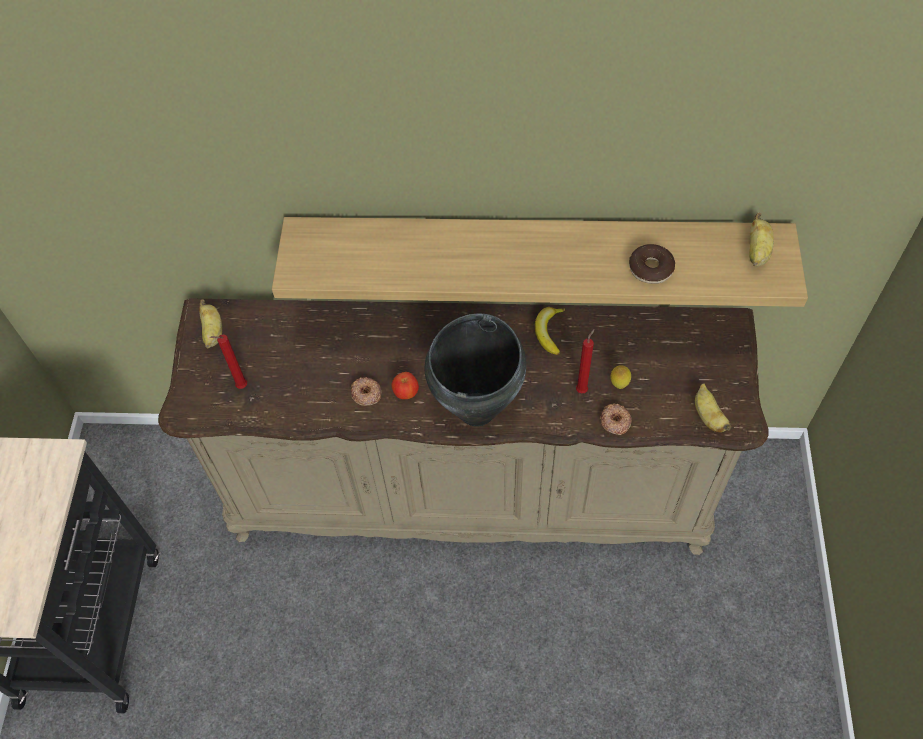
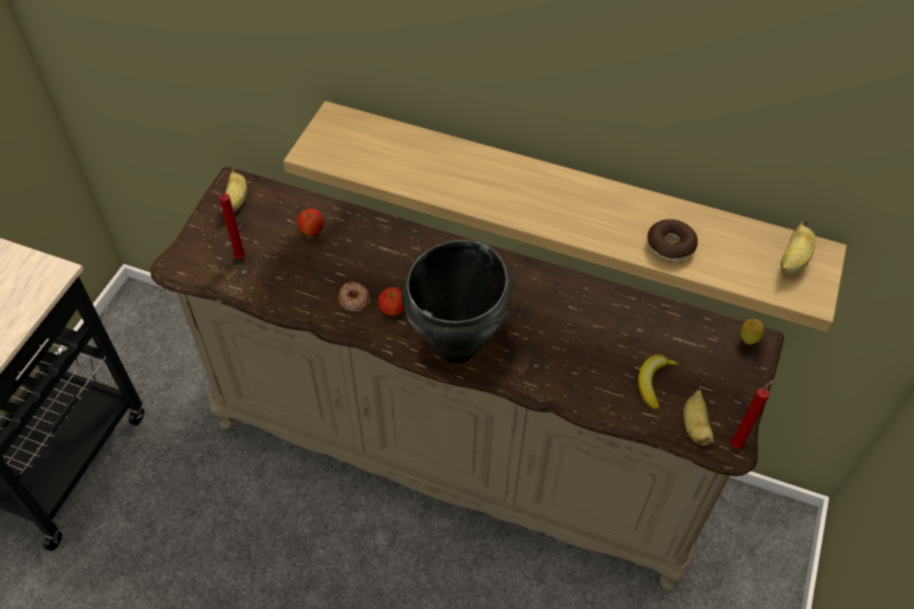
camera: 15 degrees right, 5 degrees down
(298, 339) = (311, 231): none -> apple
(549, 332) = (559, 294): banana -> banana (653, 382)
(582, 389) = (572, 359): red candle -> red candle (737, 444)
(615, 421) = (593, 401): donut -> none
(619, 384) = (612, 366): lemon -> lemon (748, 340)

